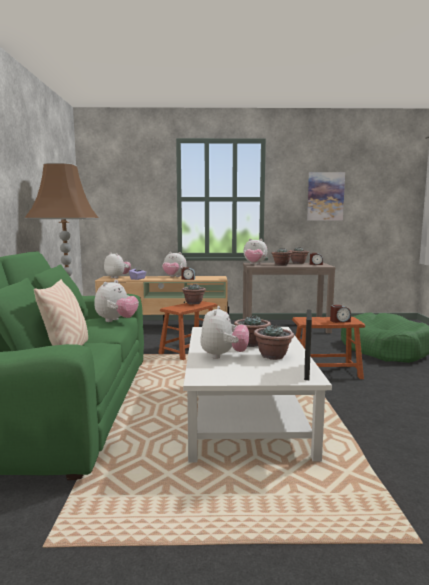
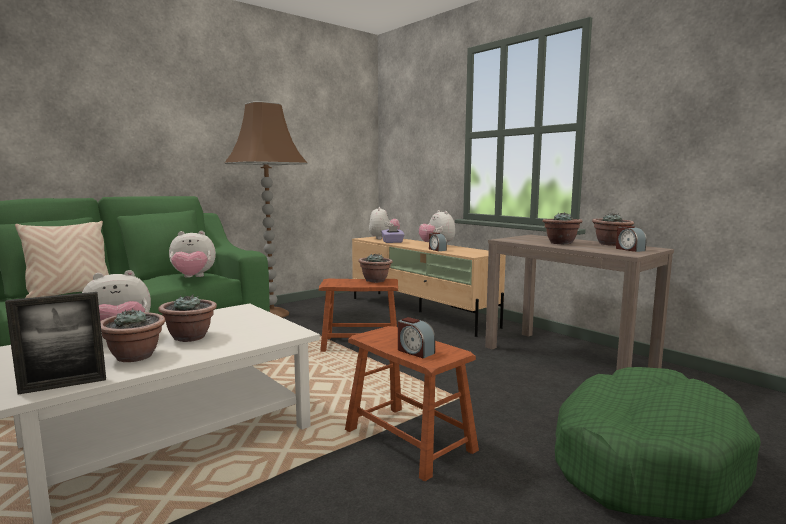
camera: 50 degrees right, 0 degrees up
(254, 264) = (525, 238): plush toy -> none
(325, 196) = (706, 111): picture -> none

